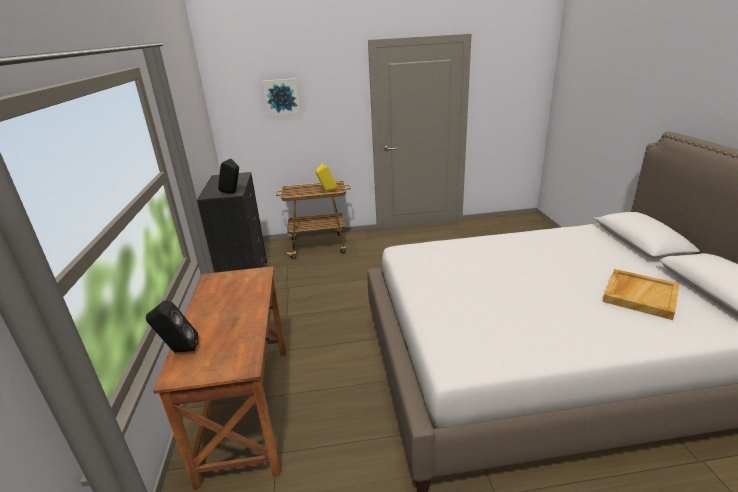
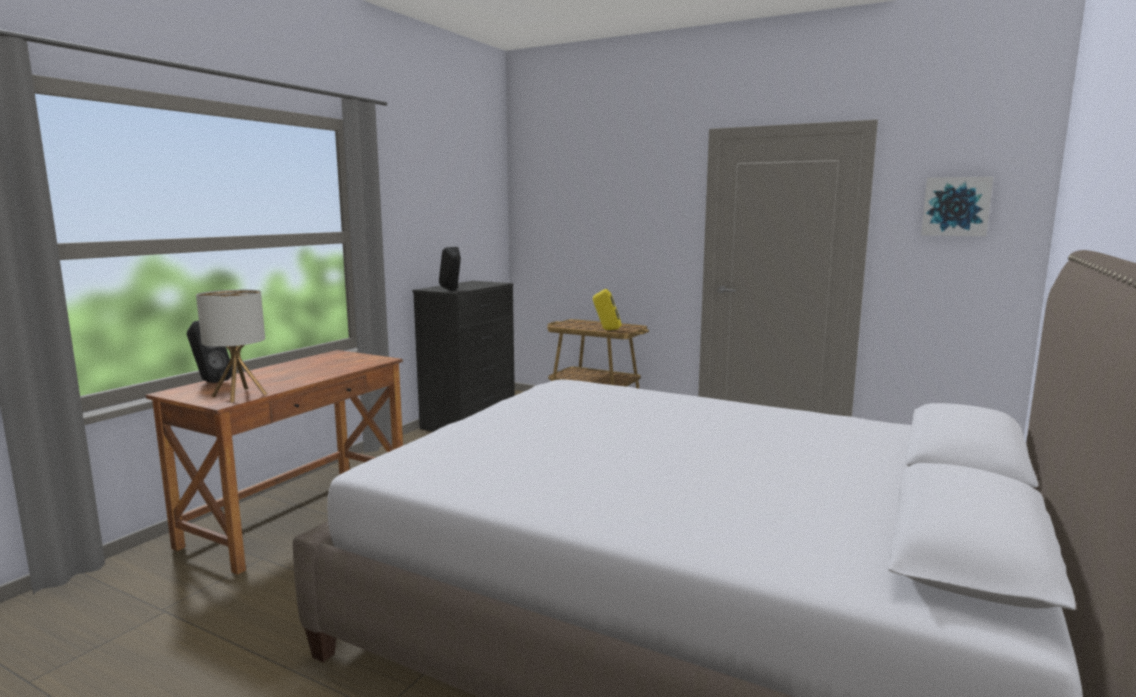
camera: 35 degrees right, 15 degrees down
(241, 353) = (239, 395): none -> table lamp
(282, 97) = (590, 201): picture -> picture (956, 206)
(639, 295) = (783, 500): beige tray -> none

